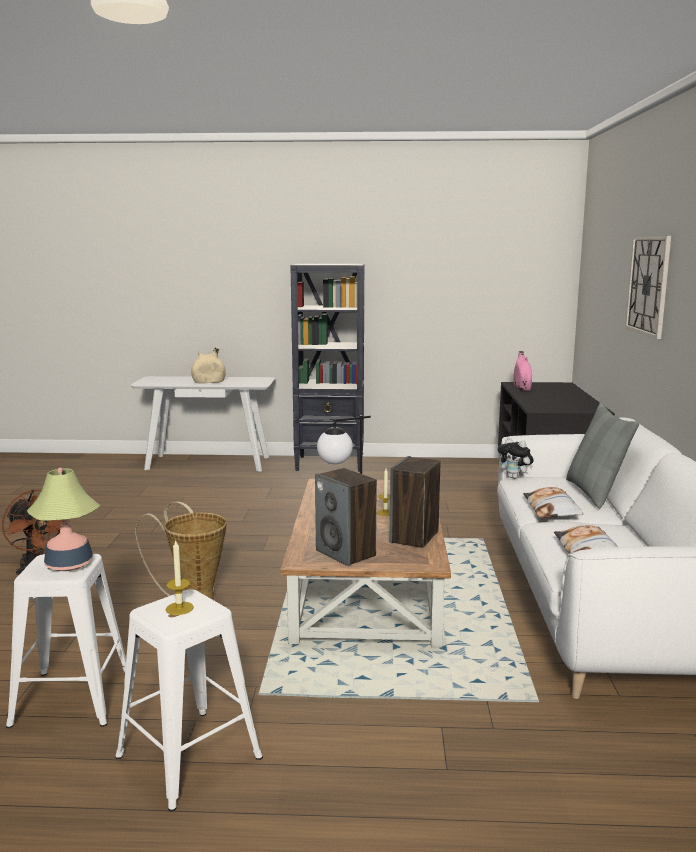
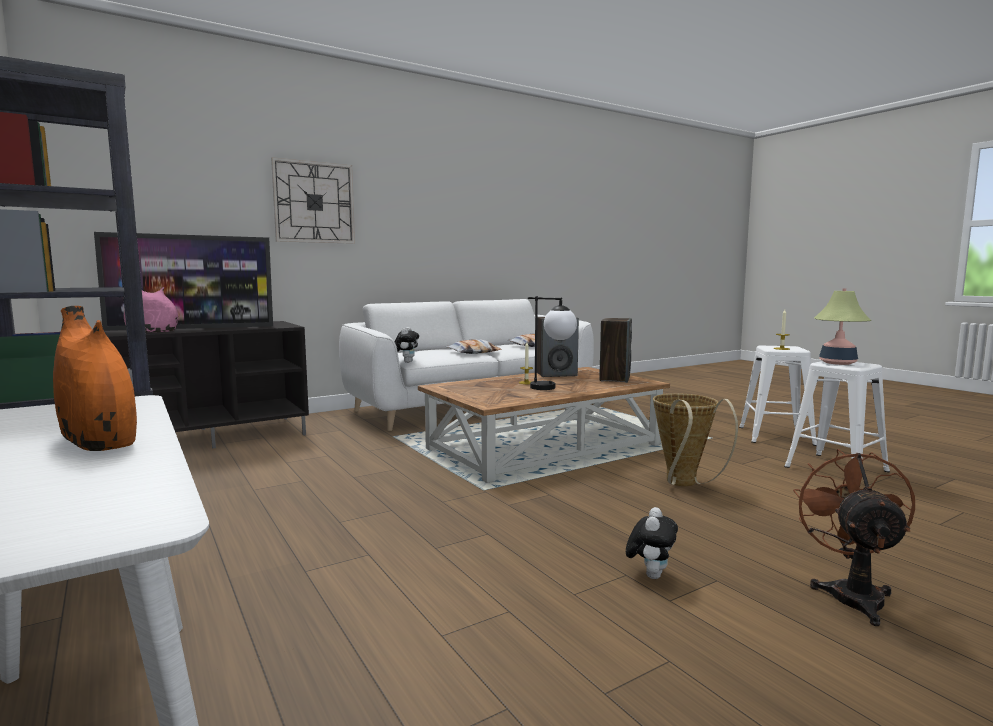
camera: 125 degrees left, 5 degrees down
(140, 537) = (650, 574): none -> plush toy
(209, 382) = (98, 441): beige vase -> orange vase
(542, 394) = (193, 328): none -> television
(595, 493) = (426, 349): grey pillow -> none

